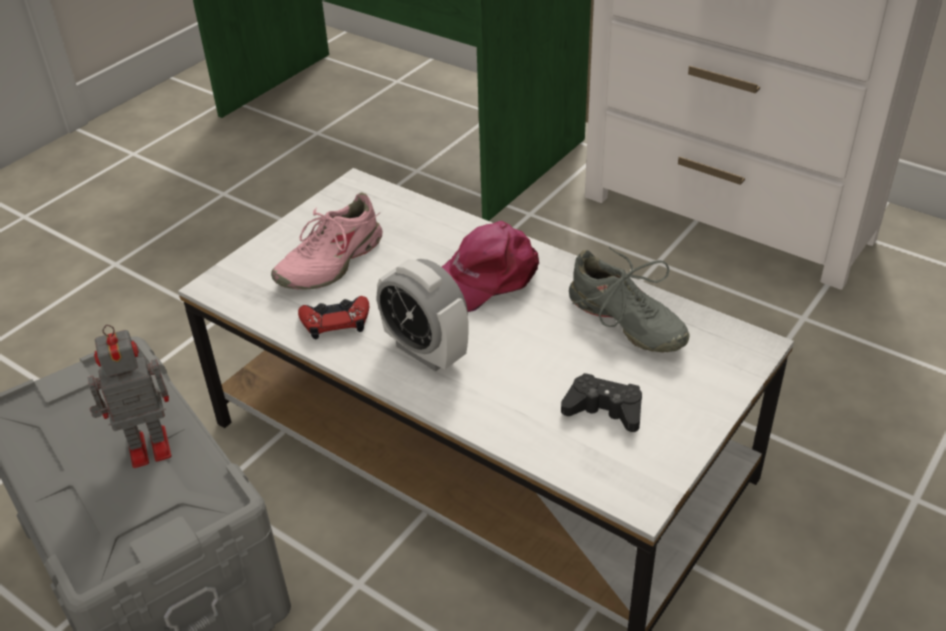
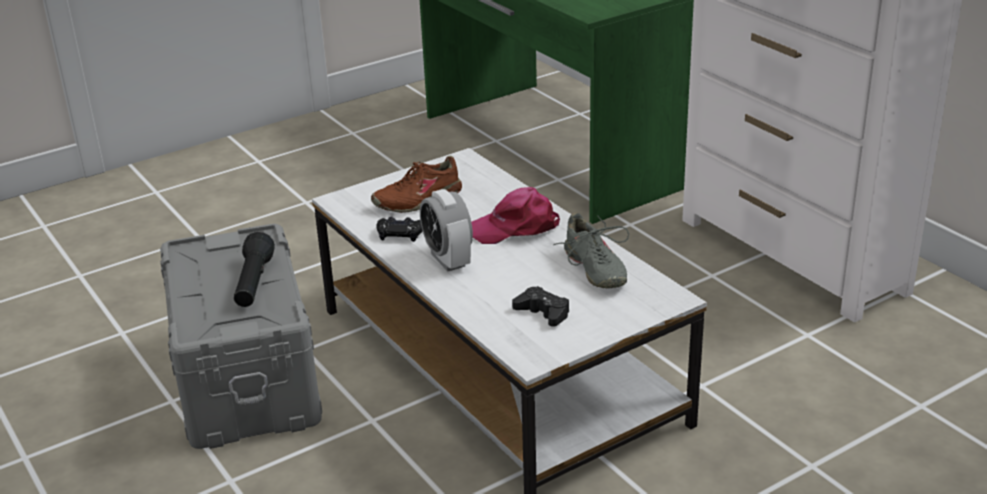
camera: 20 degrees right, 10 degrees down
(146, 448) = (254, 284): toy robot -> black flashlight
(330, 262) = (418, 200): pink shoe -> brown shoe
(336, 321) = (401, 233): red game controller -> black game controller

